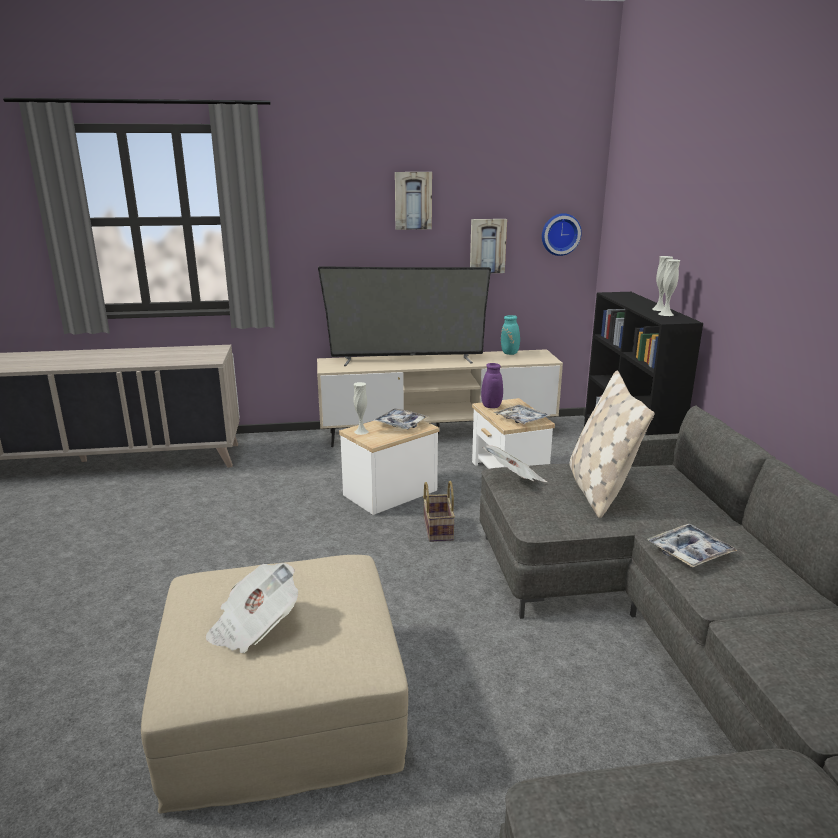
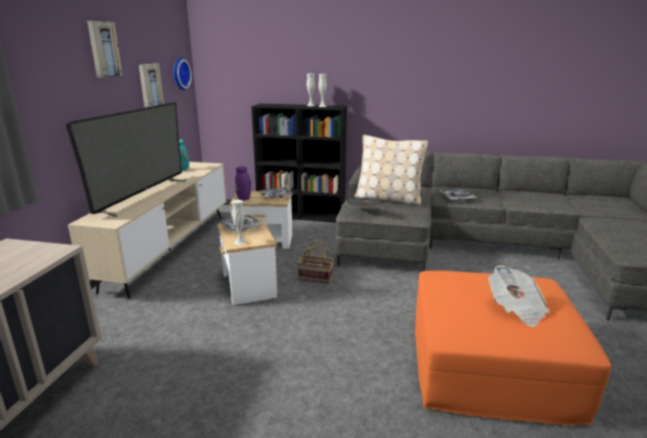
camera: 70 degrees left, 0 degrees up
(282, 706) = (491, 366): beige ottoman -> orange ottoman

